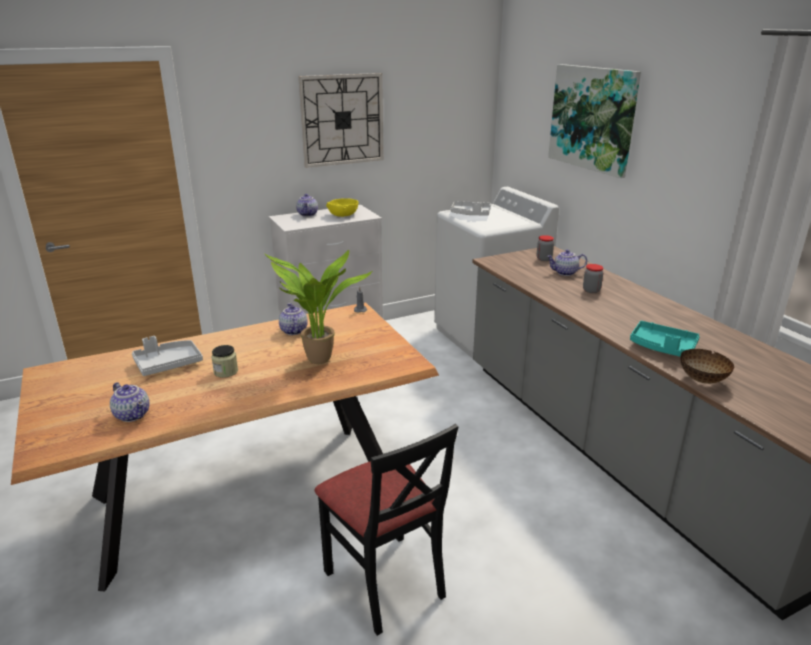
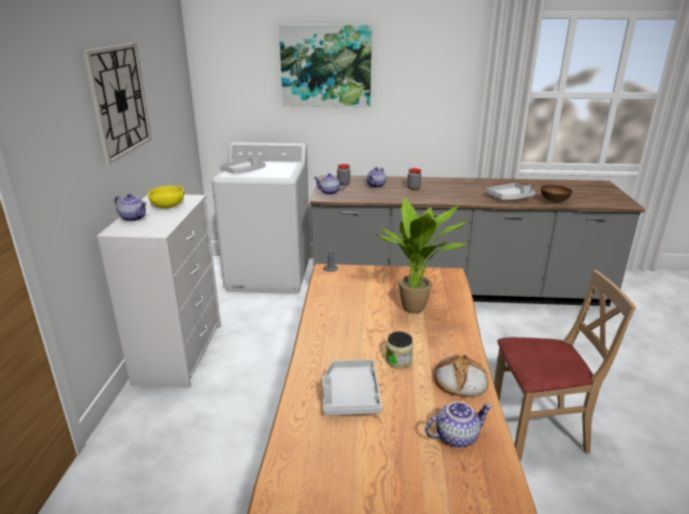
camera: 60 degrees left, 0 degrees up
(211, 403) = (460, 380): none -> bread
(293, 331) = (340, 308): teapot -> teapot (329, 192)
(385, 581) = (538, 431): black chair -> beige chair
(662, 347) = (510, 197): turquoise tray -> grey tray

